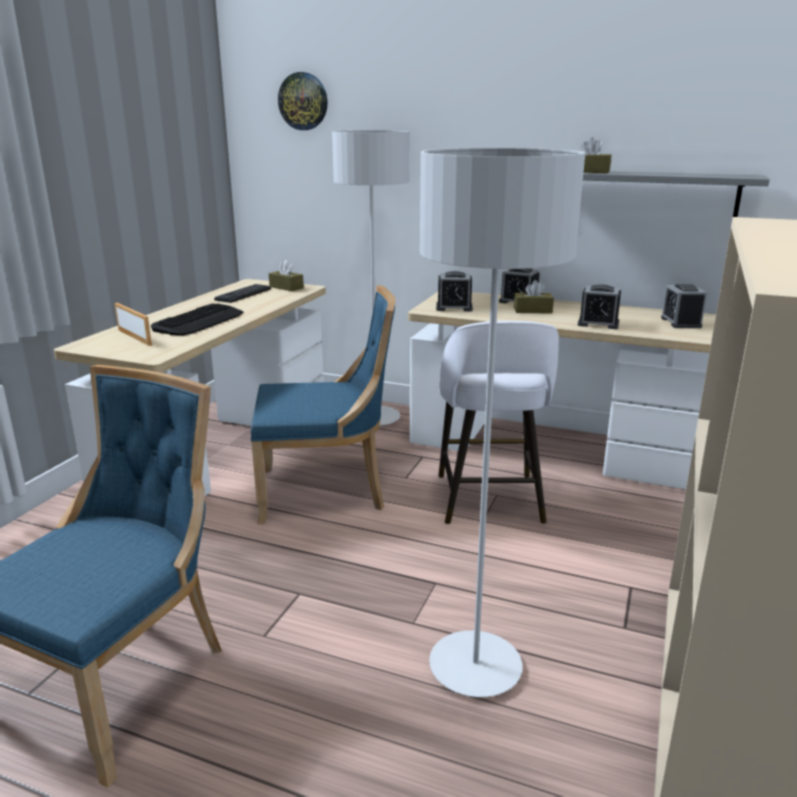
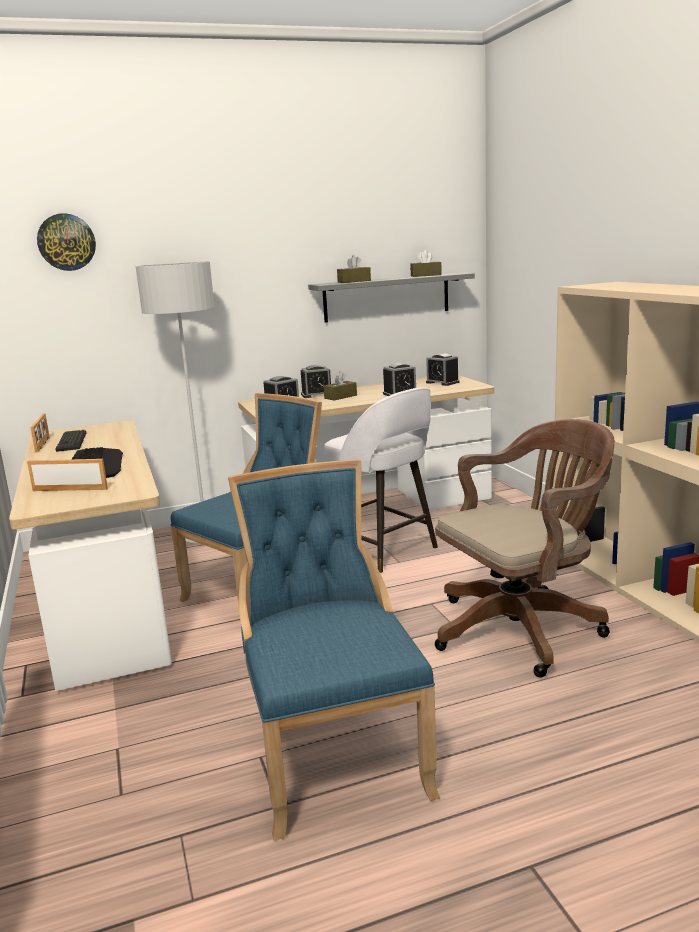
camera: 40 degrees left, 5 degrees down
(225, 291) = (43, 444): none -> picture frame
(286, 287) = (98, 428): brown tissue box -> brown tissue box (426, 275)
(475, 666) = (523, 627): grey floor lamp -> brown office chair

